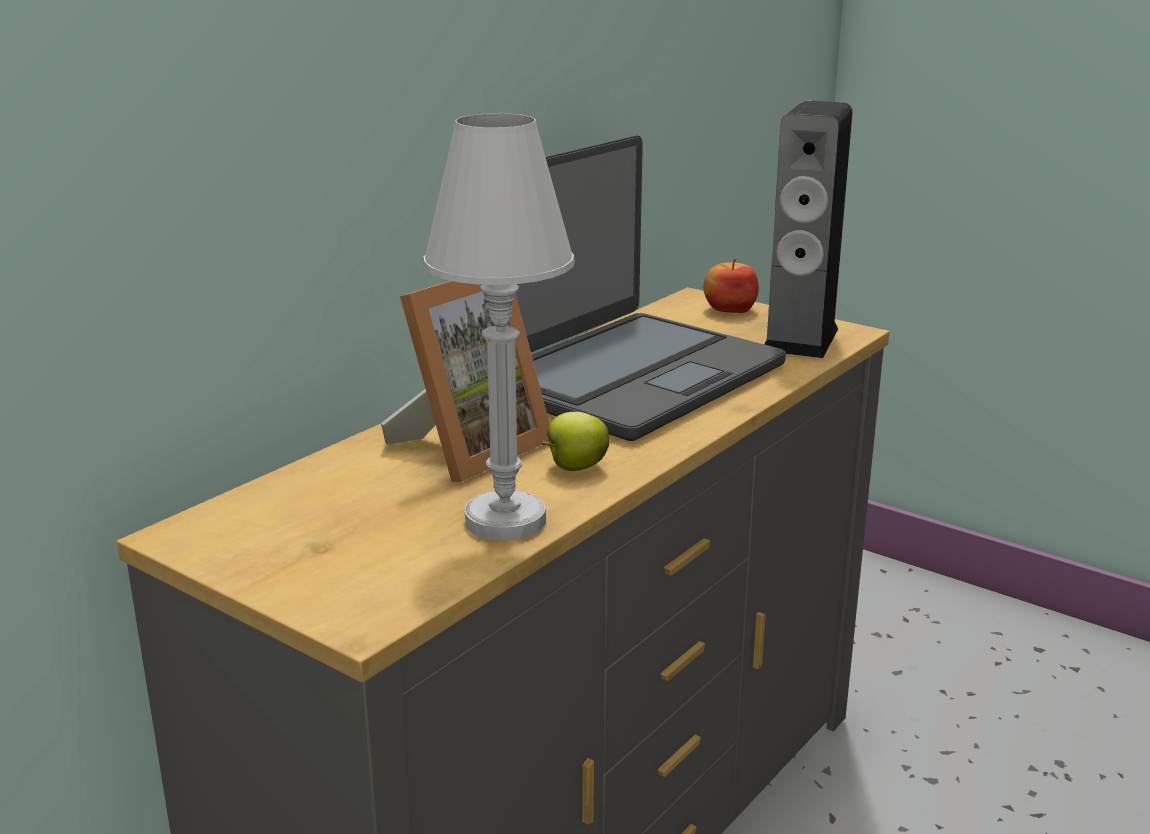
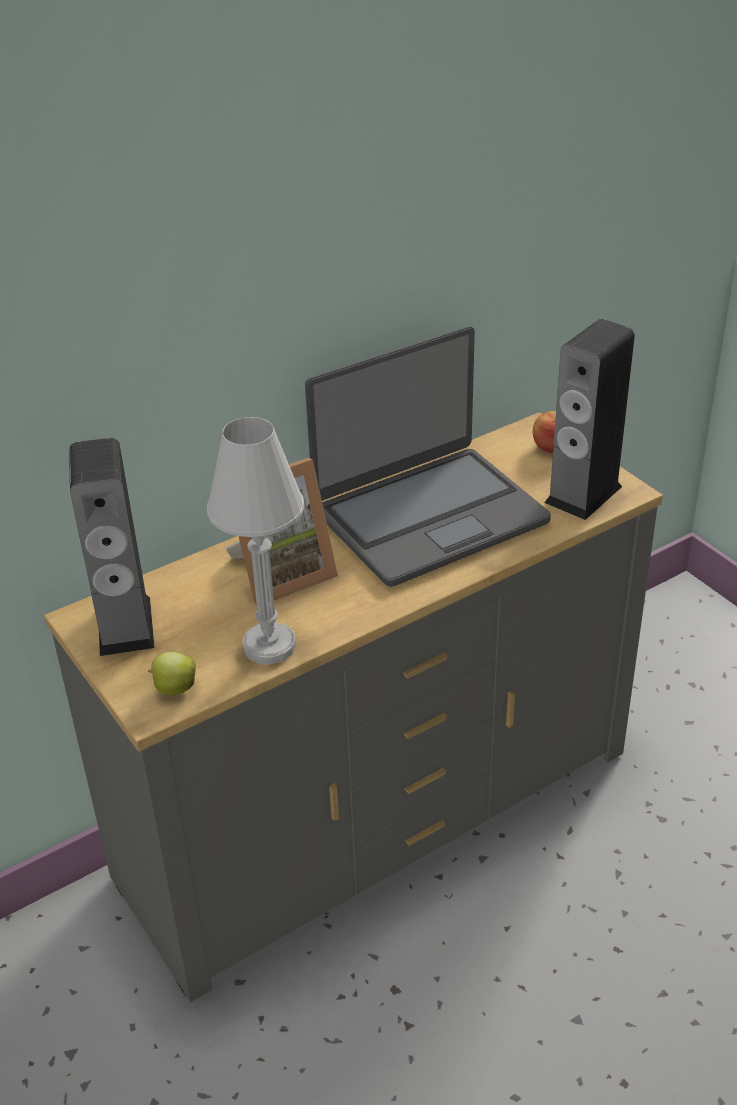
camera: 20 degrees right, 15 degrees up
(263, 532) = (125, 625): none -> speaker
(575, 468) = (338, 605): apple -> apple (174, 688)

